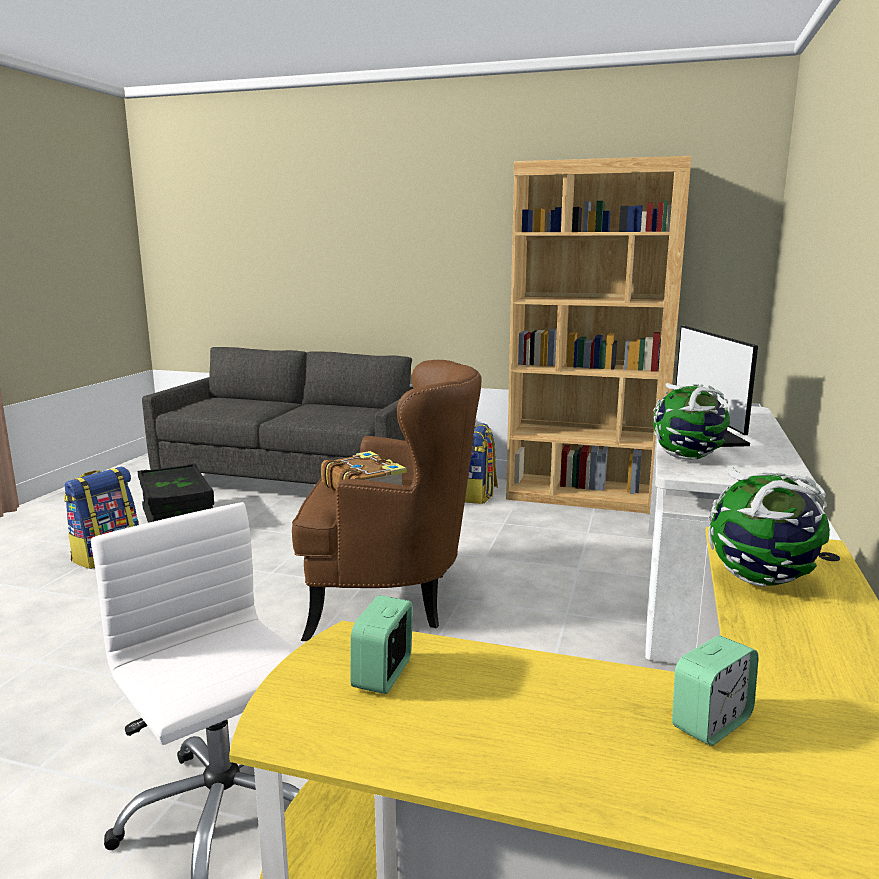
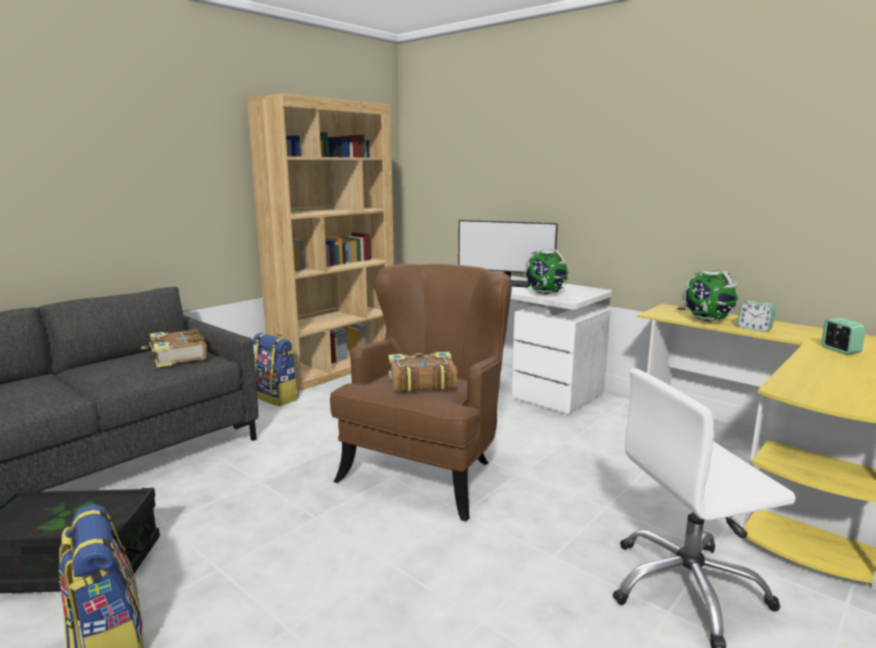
camera: 65 degrees left, 0 degrees up
(351, 415) = (177, 357): none -> book
(383, 675) = (821, 388): alarm clock -> alarm clock (754, 329)

